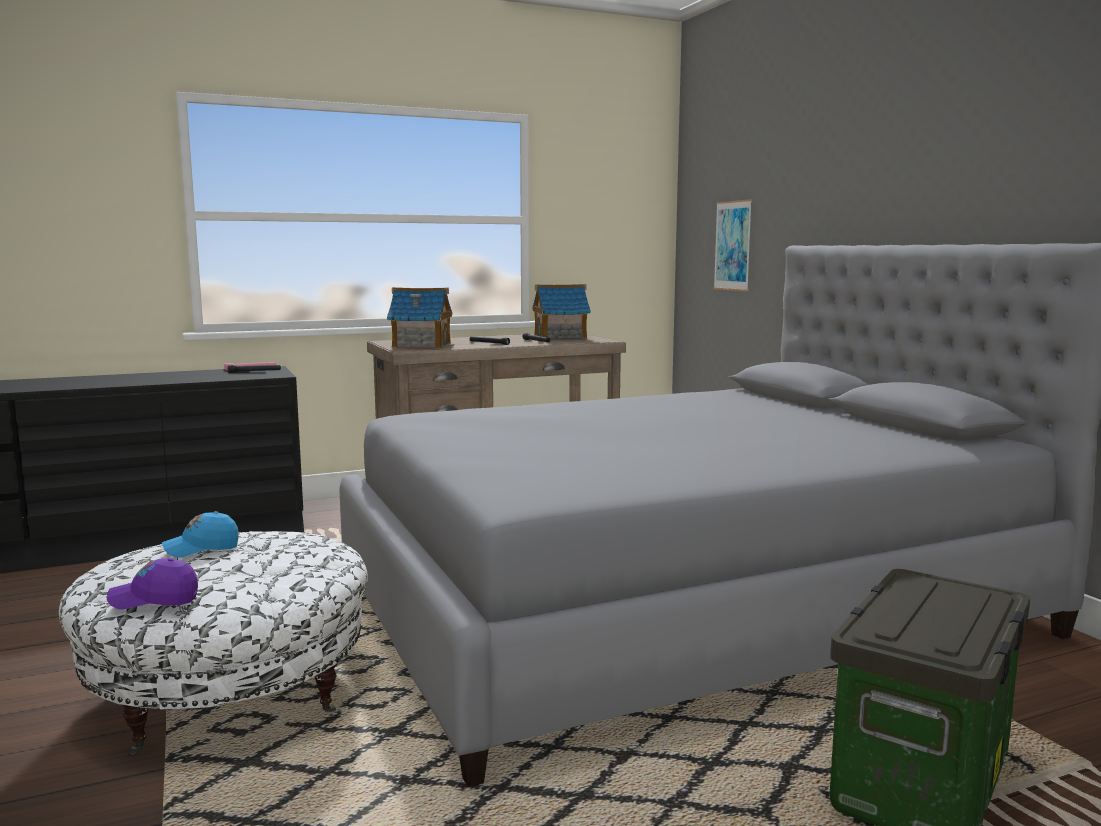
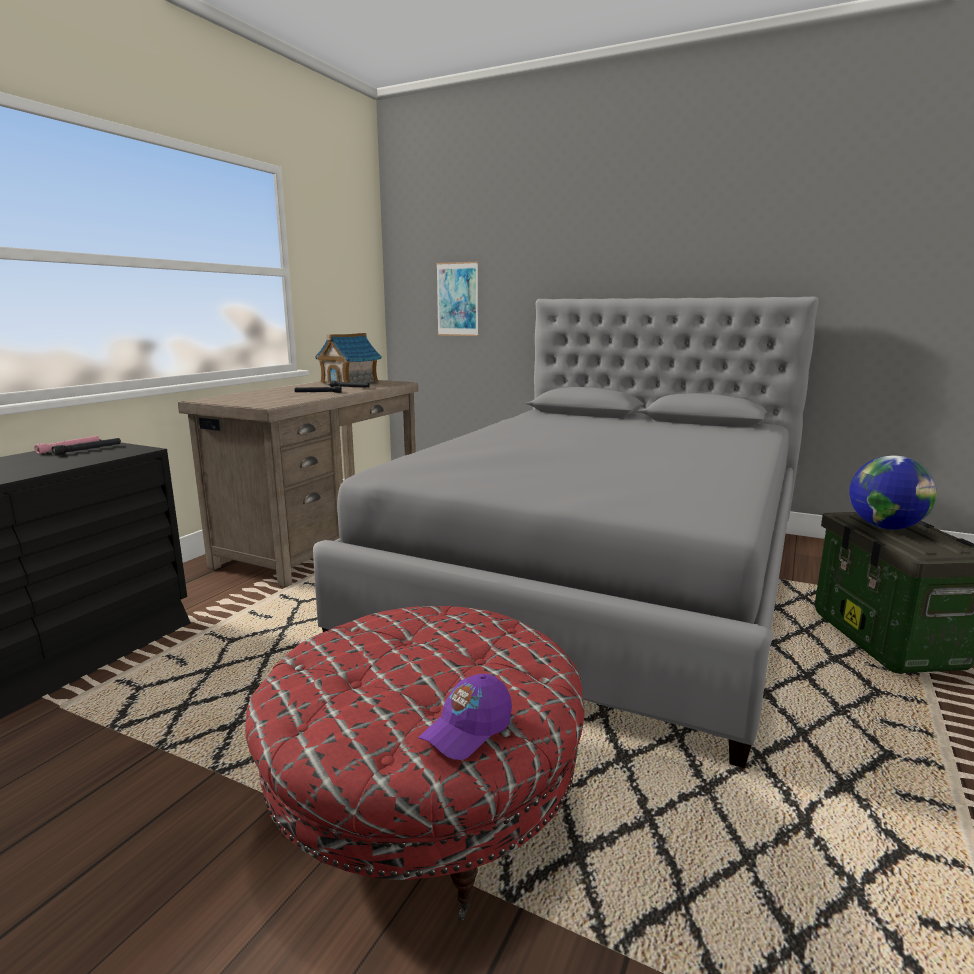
camera: 40 degrees left, 5 degrees up
(201, 548) = (362, 660): blue cap -> none
(229, 690) = (424, 800): white ottoman -> red ottoman
(421, 345) = (263, 400): toy house -> none
(920, 599) = (885, 527): none -> globe

